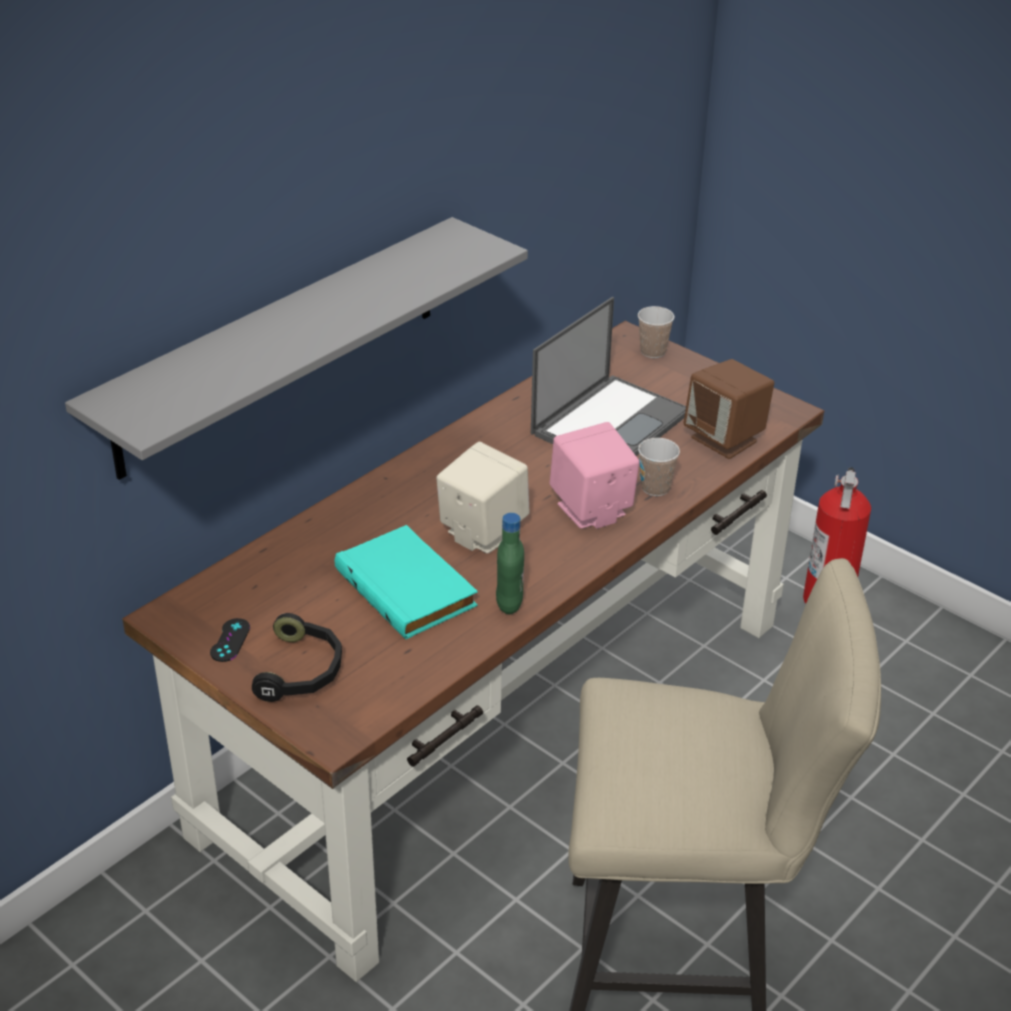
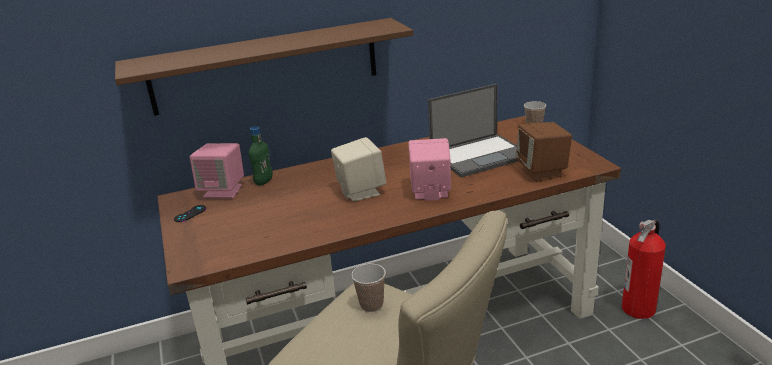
camera: 30 degrees right, 10 degrees down
(242, 581) = (223, 191): none -> pink speaker
(280, 346) = (266, 66): grey shelf -> brown shelf
(302, 671) = (207, 234): black headphones -> none
(409, 587) = (297, 208): turquoise book -> none
(509, 604) = (341, 226): green bottle -> green bottle (263, 181)
(655, 488) = (478, 188): cup -> cup (371, 305)

